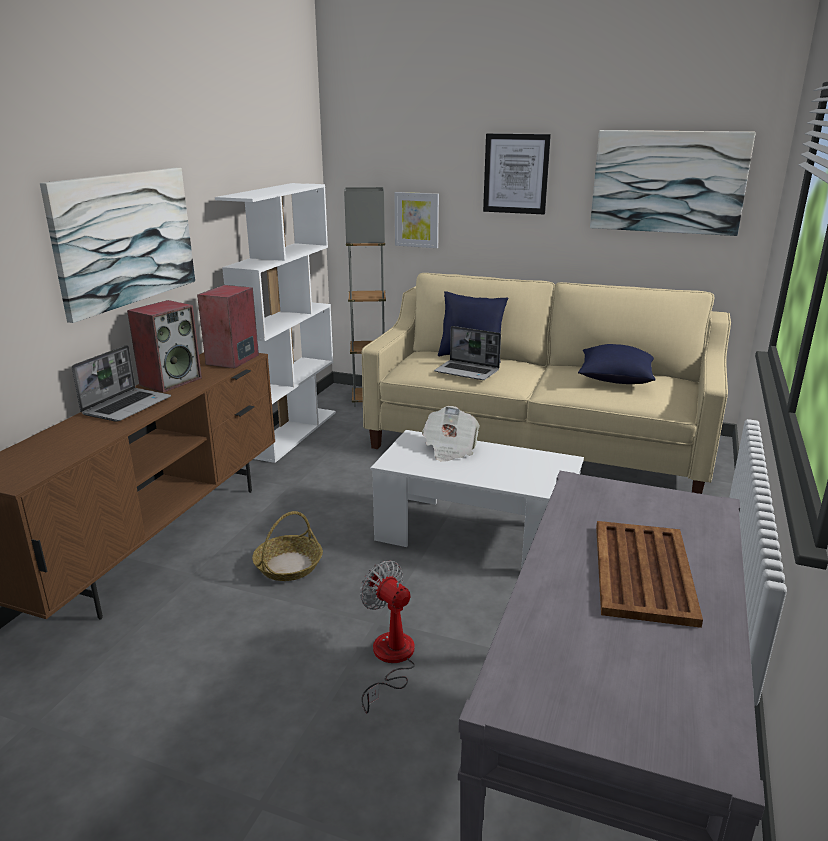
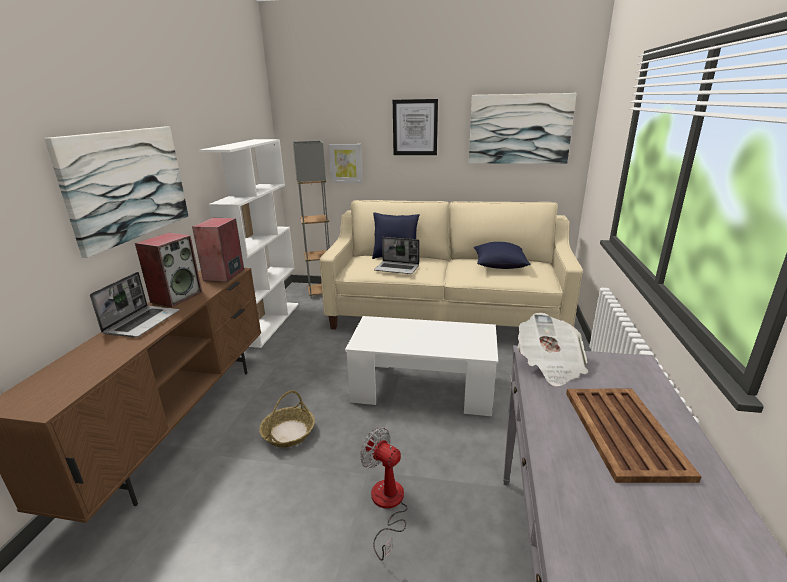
camera: 10 degrees left, 0 degrees up
(450, 449) = (399, 328): newspaper -> newspaper (550, 365)

